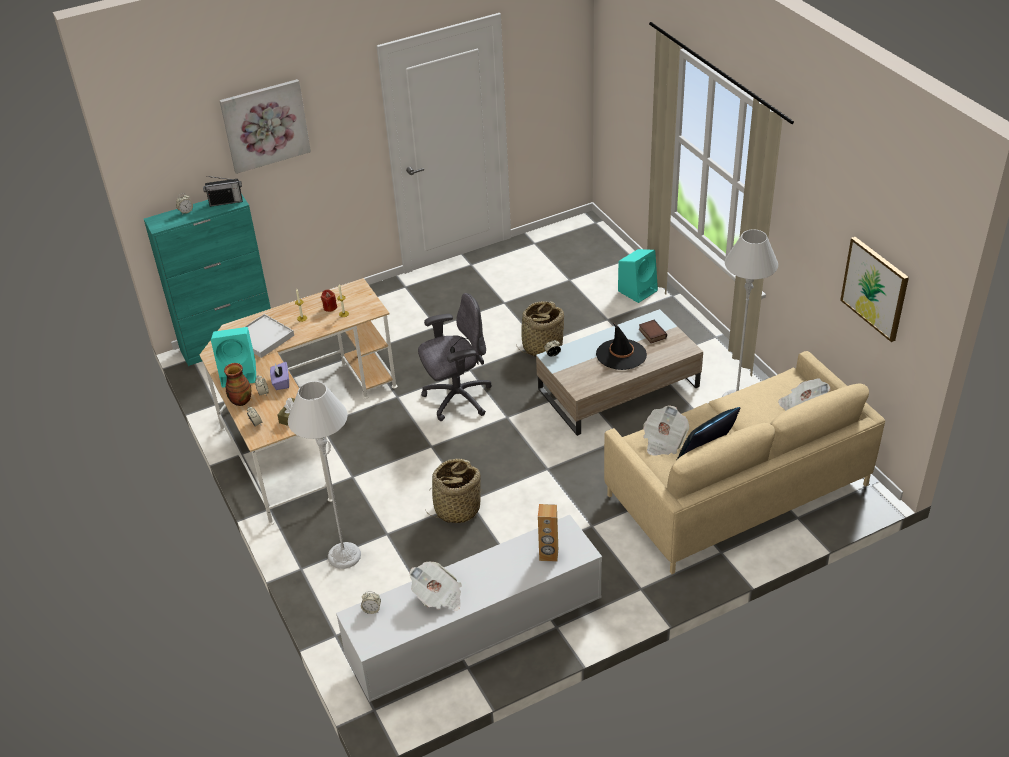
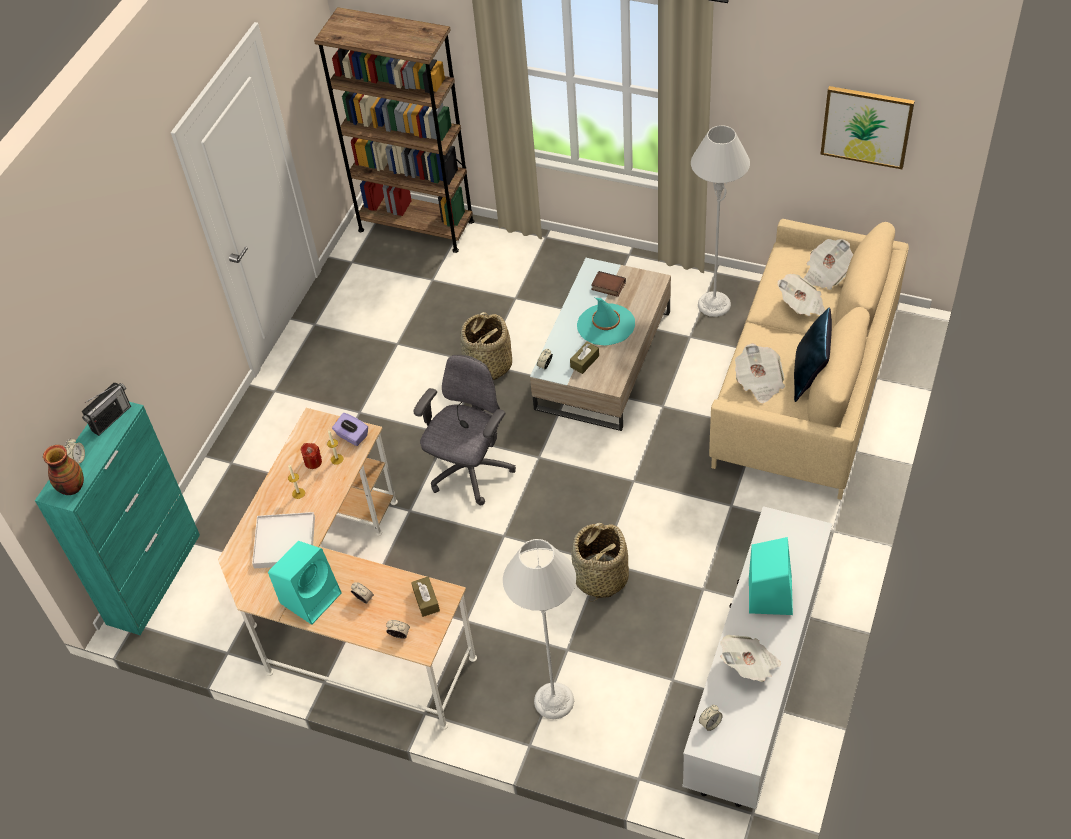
camera: 40 degrees left, 10 degrees up
(240, 401) = (351, 624): vase -> vase (71, 487)
(265, 125) = (106, 300): picture -> none
(281, 382) = (368, 575): purple tissue box -> purple tissue box (352, 436)
(548, 555) = (791, 555): brown speaker -> none
(580, 367) = (584, 361): none -> brown tissue box
(597, 244) = (416, 225): none -> brown bookcase
(621, 354) = (606, 325): black hat -> turquoise hat
(638, 290) = (509, 250): turquoise speaker -> turquoise speaker (769, 594)
(756, 414) = (801, 306): none -> newspaper

